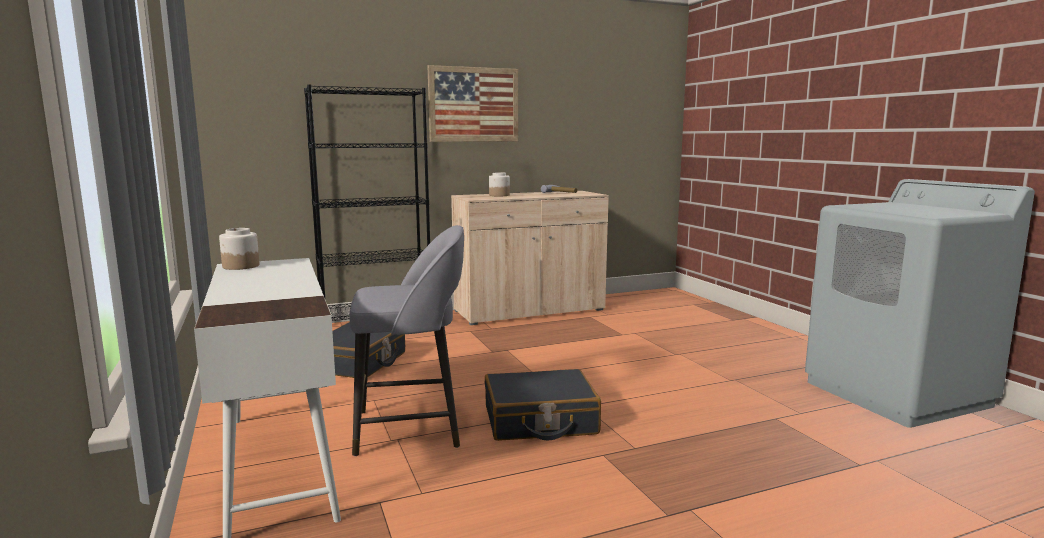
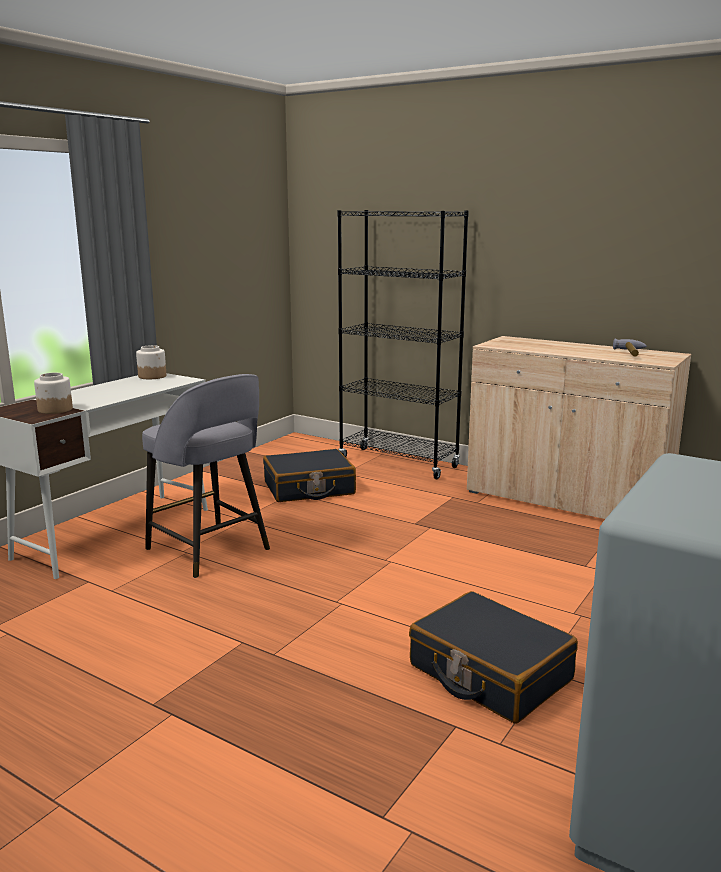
camera: 55 degrees right, 5 degrees up
(474, 105) = (542, 225): picture -> none
(499, 195) = (541, 344): jar -> jar (55, 409)
(540, 421) = (281, 593): black suitcase -> black suitcase (489, 673)

